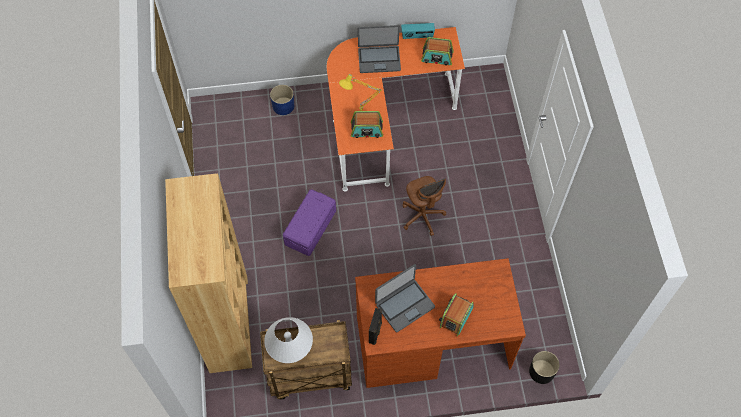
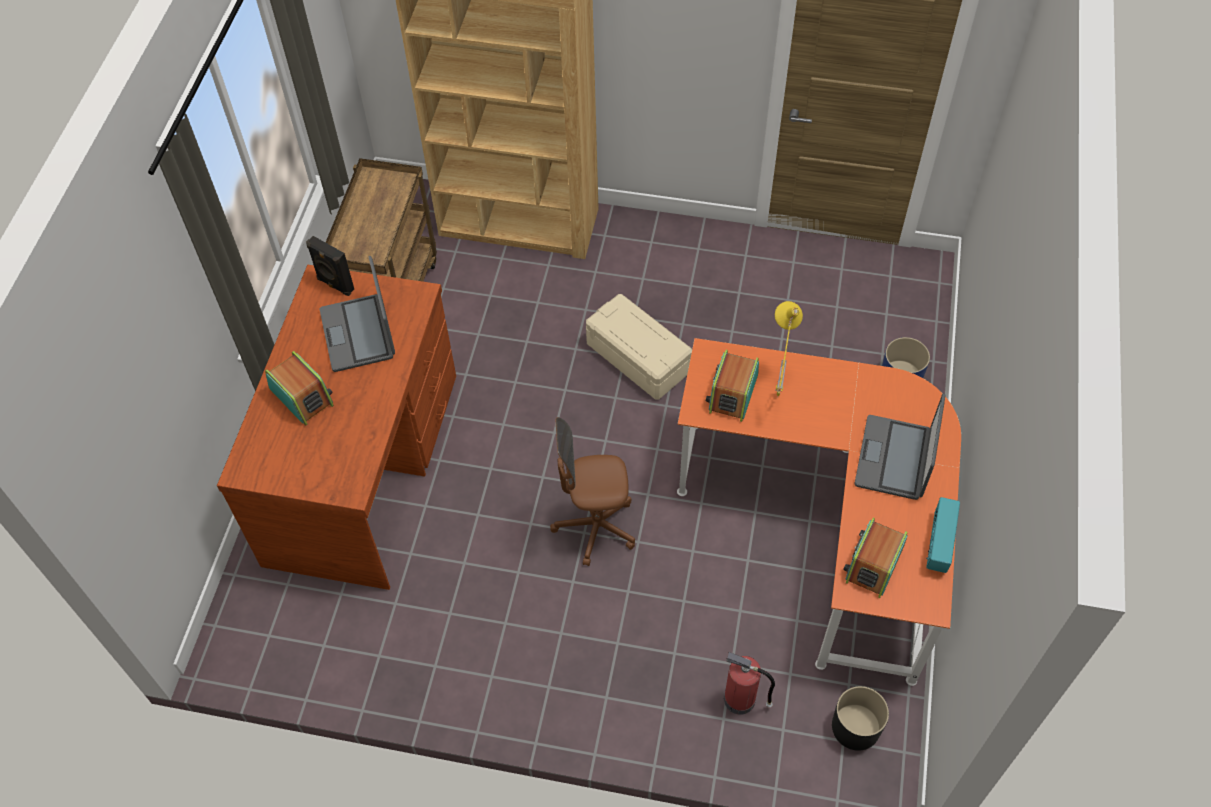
camera: 110 degrees right, 5 degrees down
(290, 346) = (385, 200): white table lamp -> none
(310, 227) = (639, 357): purple storage box -> beige storage box
(484, 133) = (741, 700): none -> fire extinguisher
(542, 371) = (231, 613): black planter -> black planter (856, 727)

